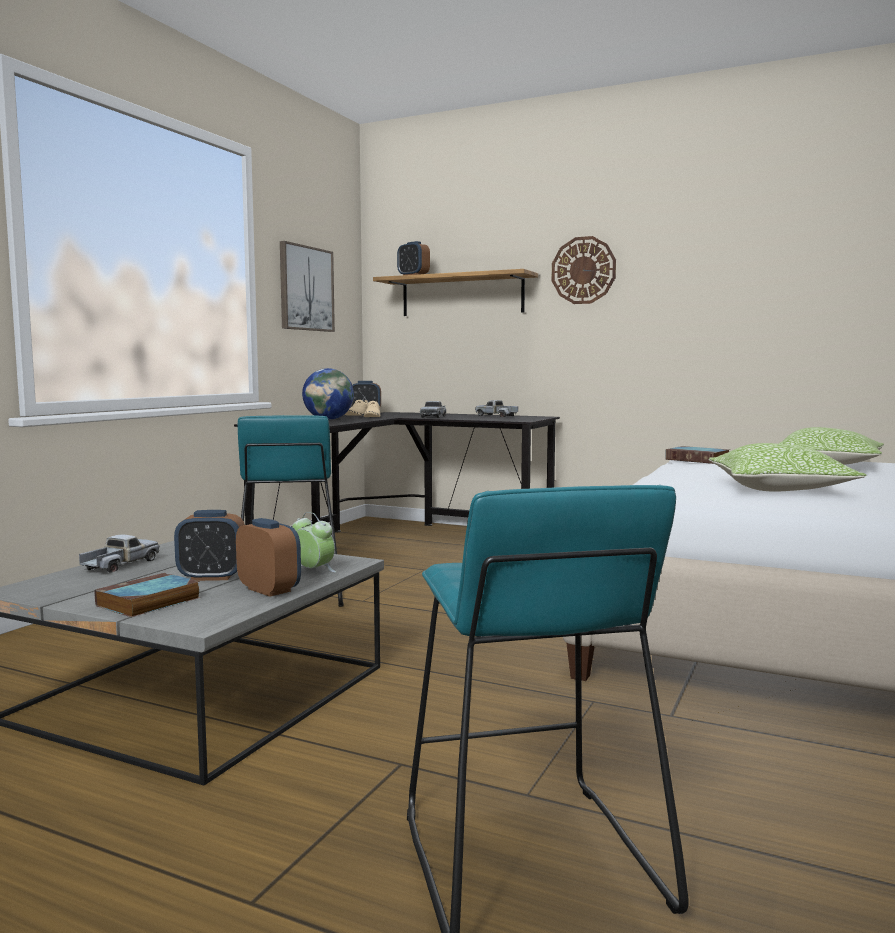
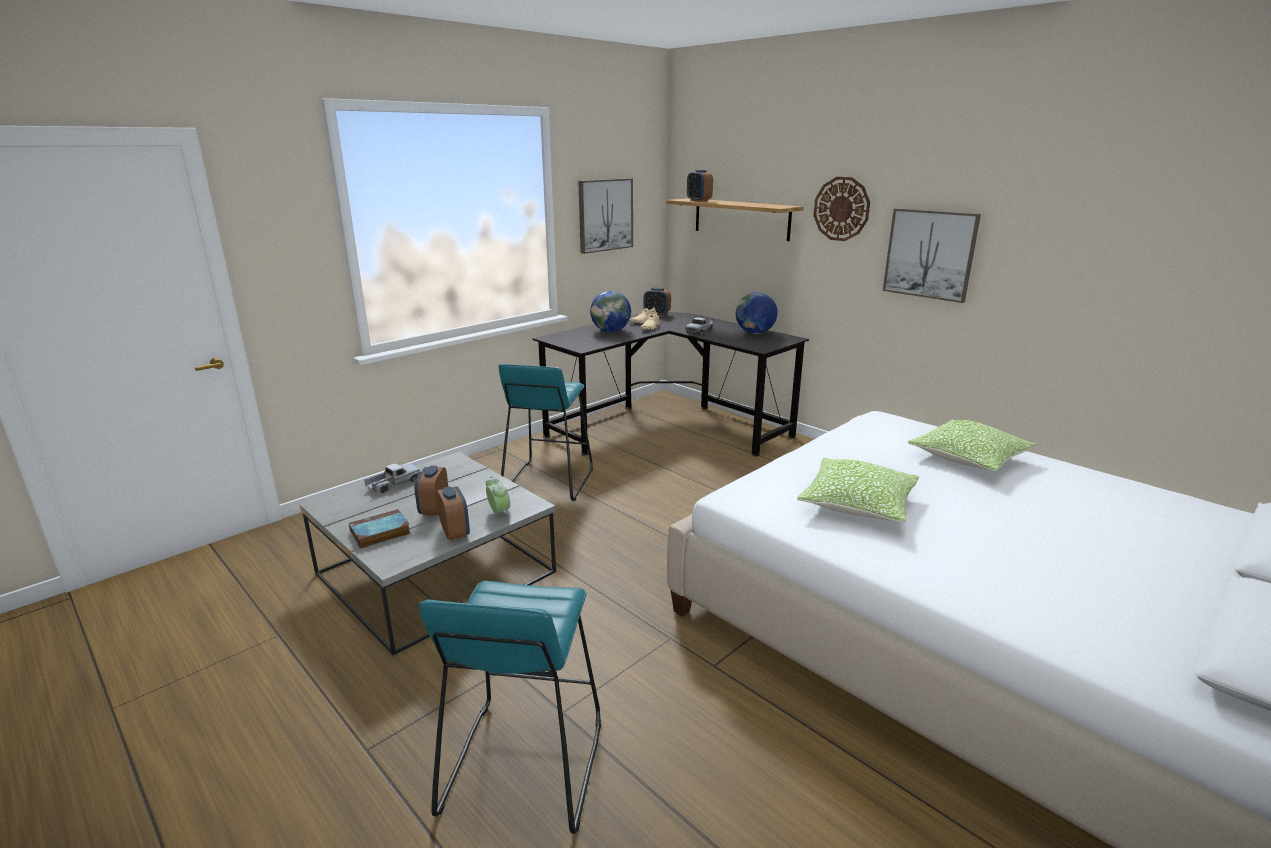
camera: 20 degrees right, 15 degrees up
(212, 577) = (434, 509): alarm clock -> alarm clock turned 75 degrees clockwise
(497, 416) = (755, 333): toy truck -> globe
(688, 304) = (930, 254): none -> picture
(698, 460) = (859, 432): book -> none

